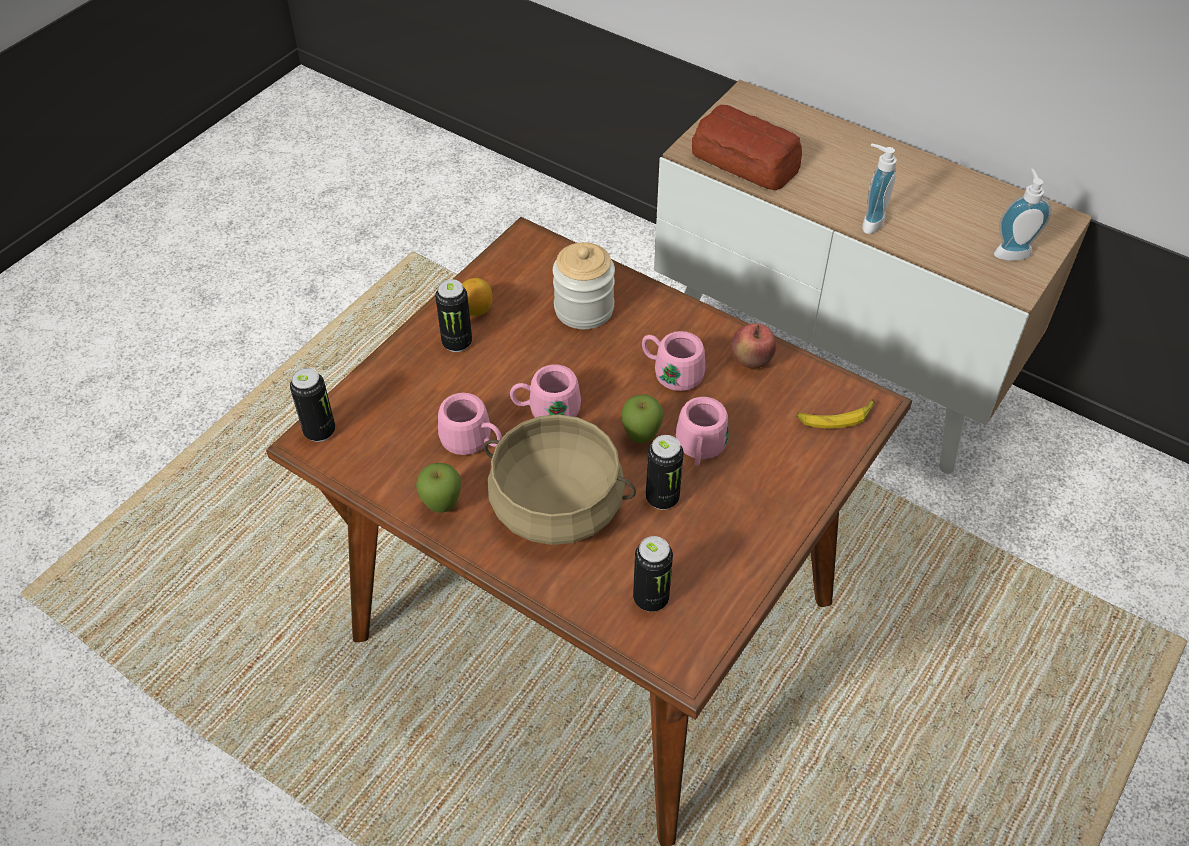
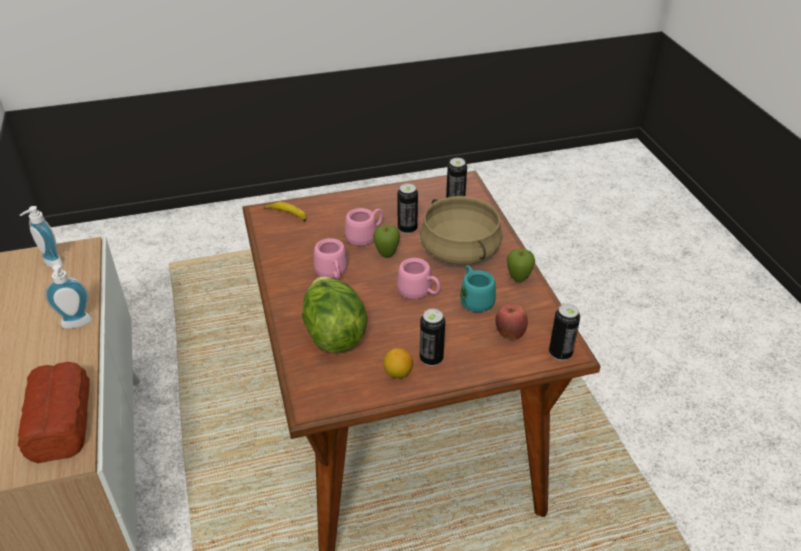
camera: 140 degrees left, 10 degrees down
(473, 442) = (474, 299): pink mug -> turquoise mug
(584, 309) = (333, 333): jar -> lettuce
(751, 362) = (287, 256): apple -> apple (510, 333)

